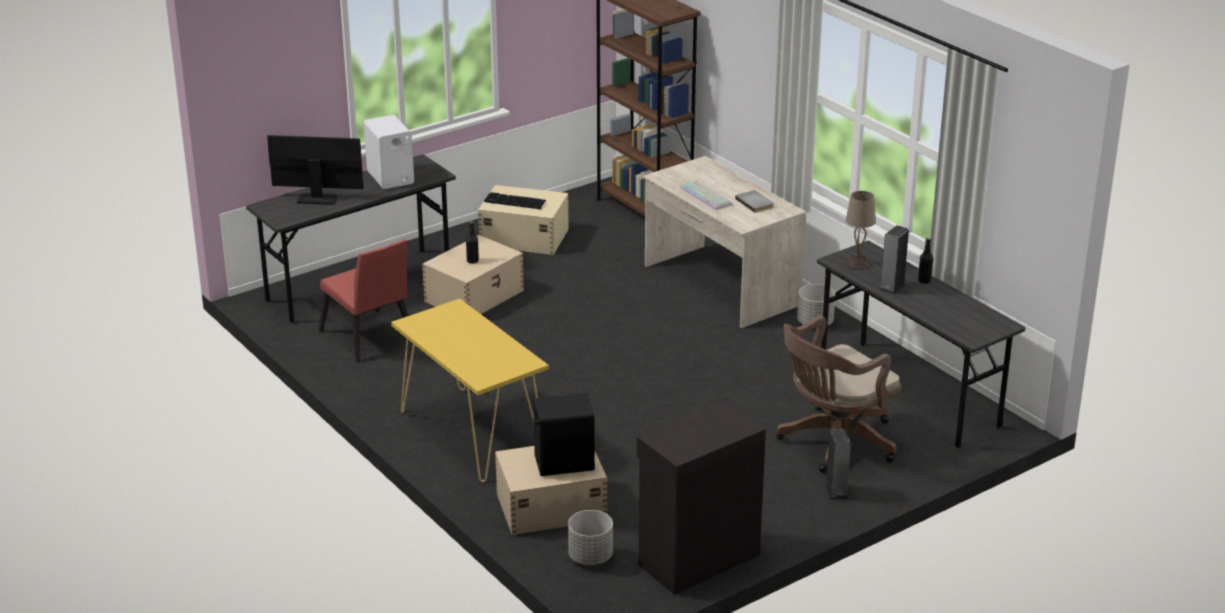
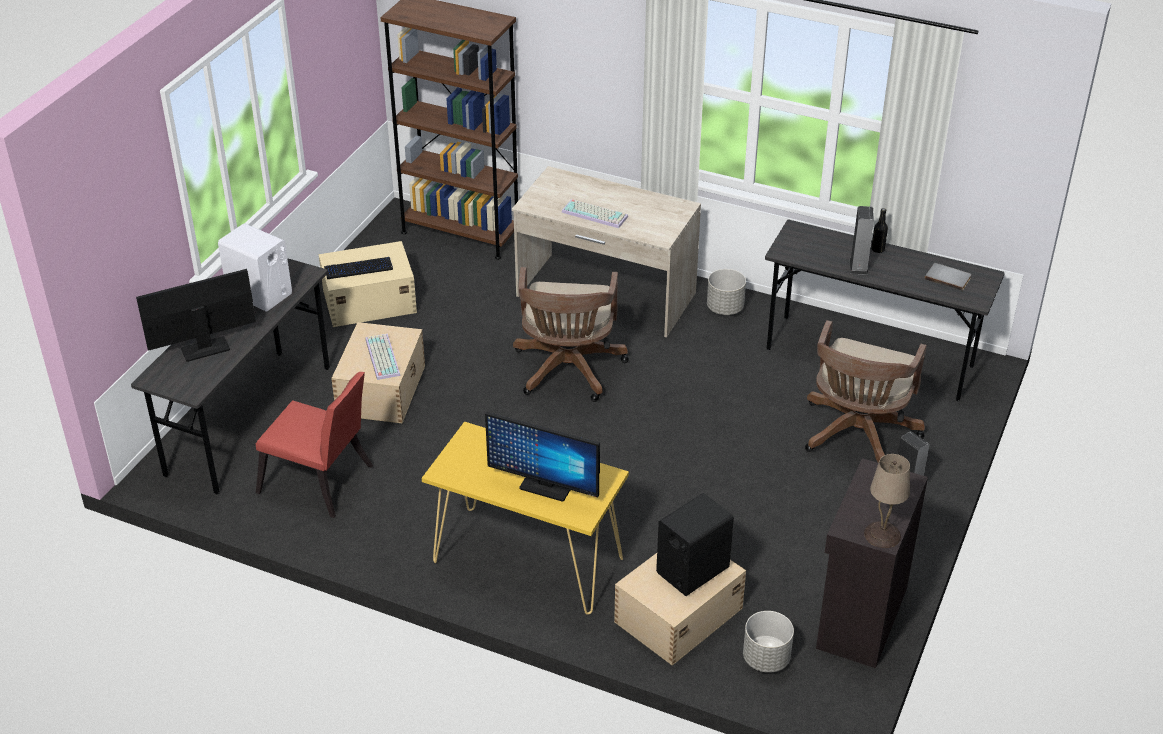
camera: 30 degrees left, 10 degrees up
(472, 261) = (381, 357): black bottle -> keyboard
(474, 354) = (545, 487): none -> monitor
(632, 327) = (568, 372): none -> brown office chair
(755, 203) = (647, 207): grey book -> grey book (948, 277)
(858, 263) = (804, 248): beige table lamp -> beige table lamp (882, 534)

